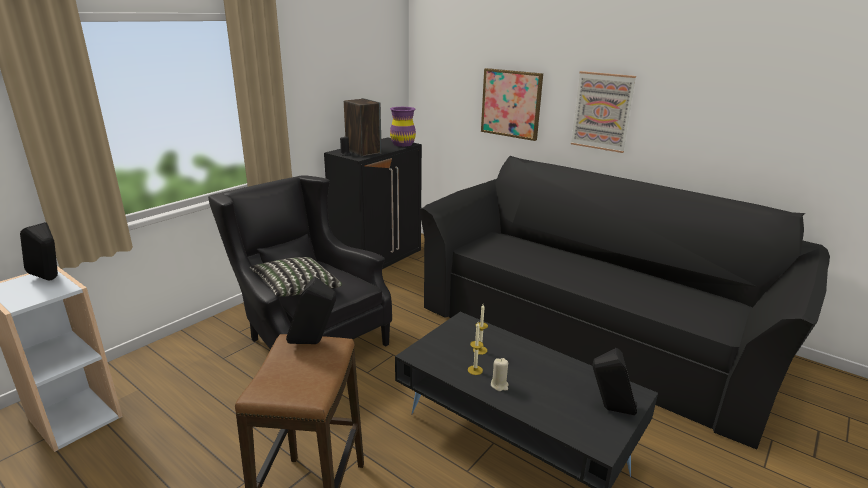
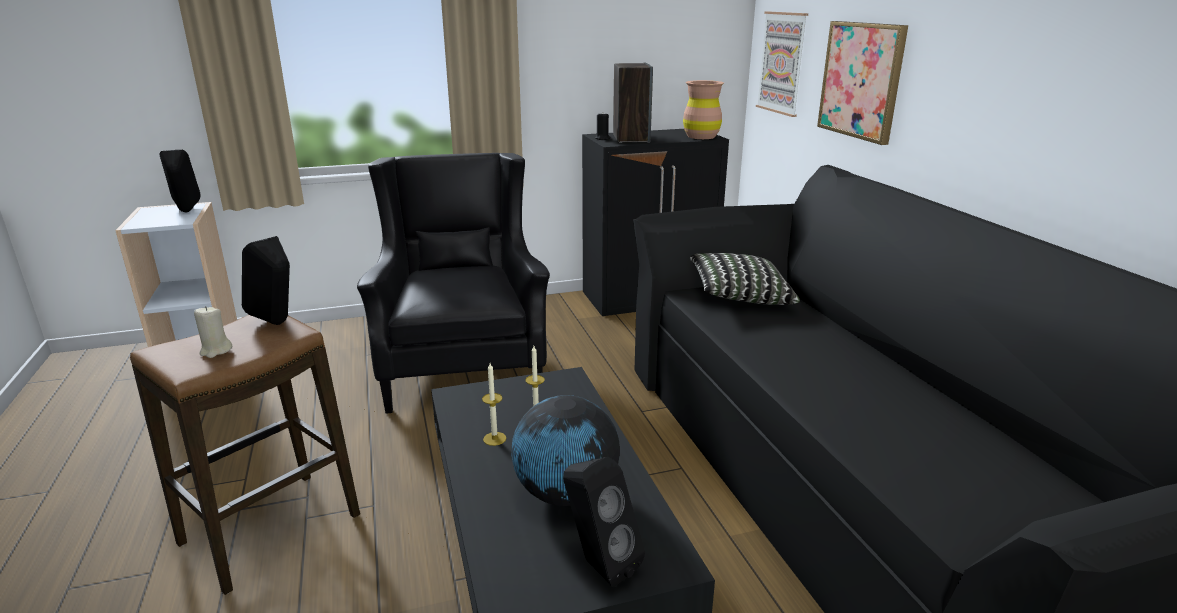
camera: 35 degrees right, 0 degrees up
(296, 289) = (425, 287): pillow -> pillow (738, 296)
(402, 144) = (701, 136): purple vase -> brown vase
(499, 385) = (497, 467): beige candle -> beige candle (215, 351)
(550, 383) = (565, 494): none -> globe
(602, 111) = (987, 94): picture -> picture (782, 63)

